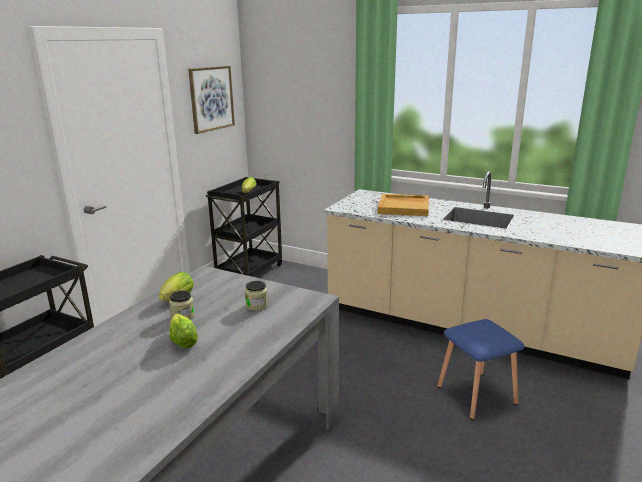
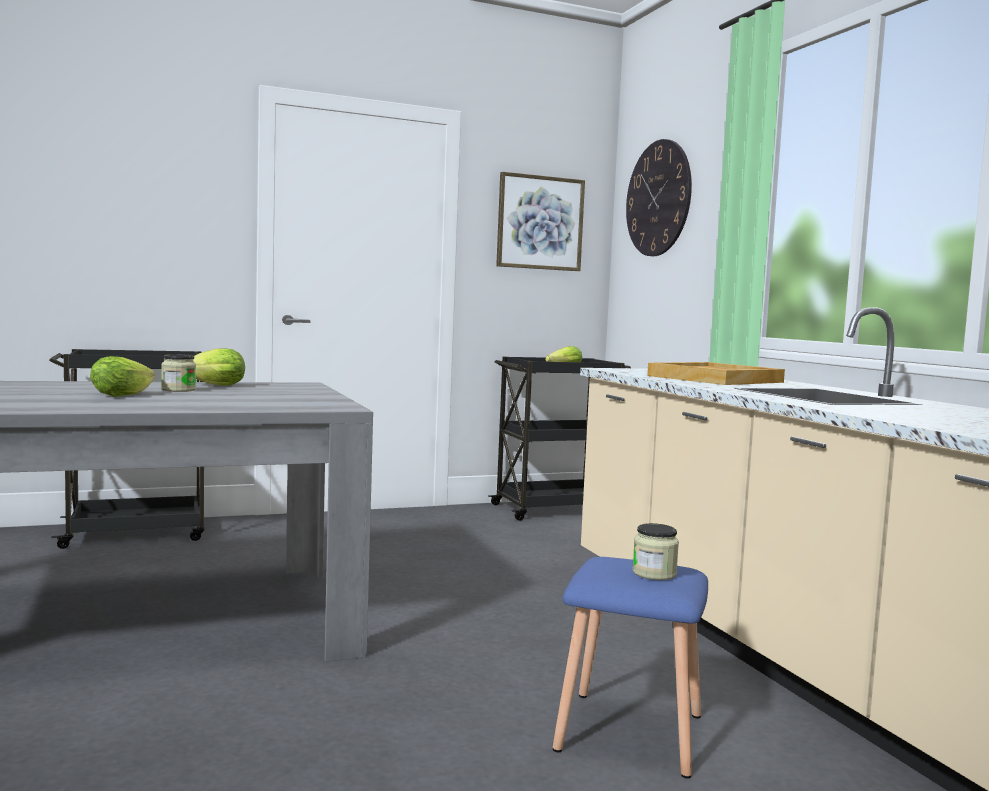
camera: 40 degrees right, 15 degrees down
(257, 305) = (264, 398): jar -> jar (654, 573)
(288, 81) = (658, 198): none -> wall clock

